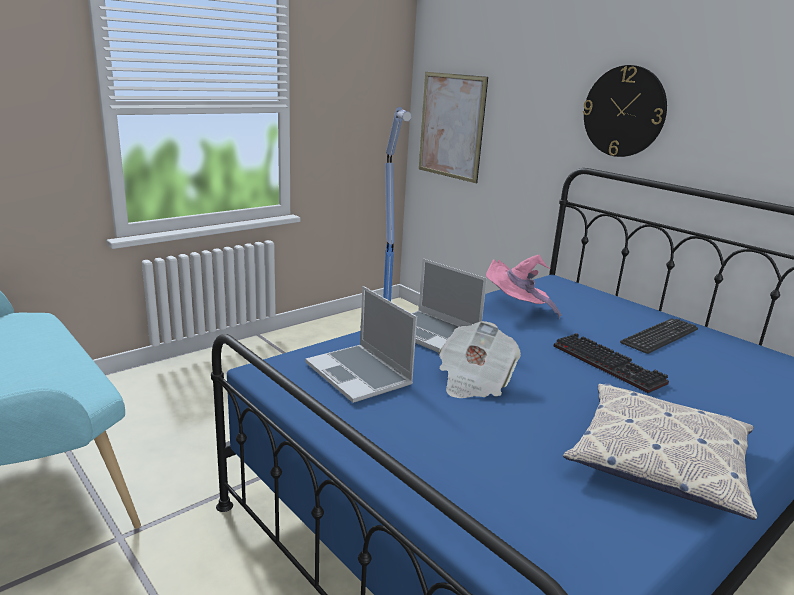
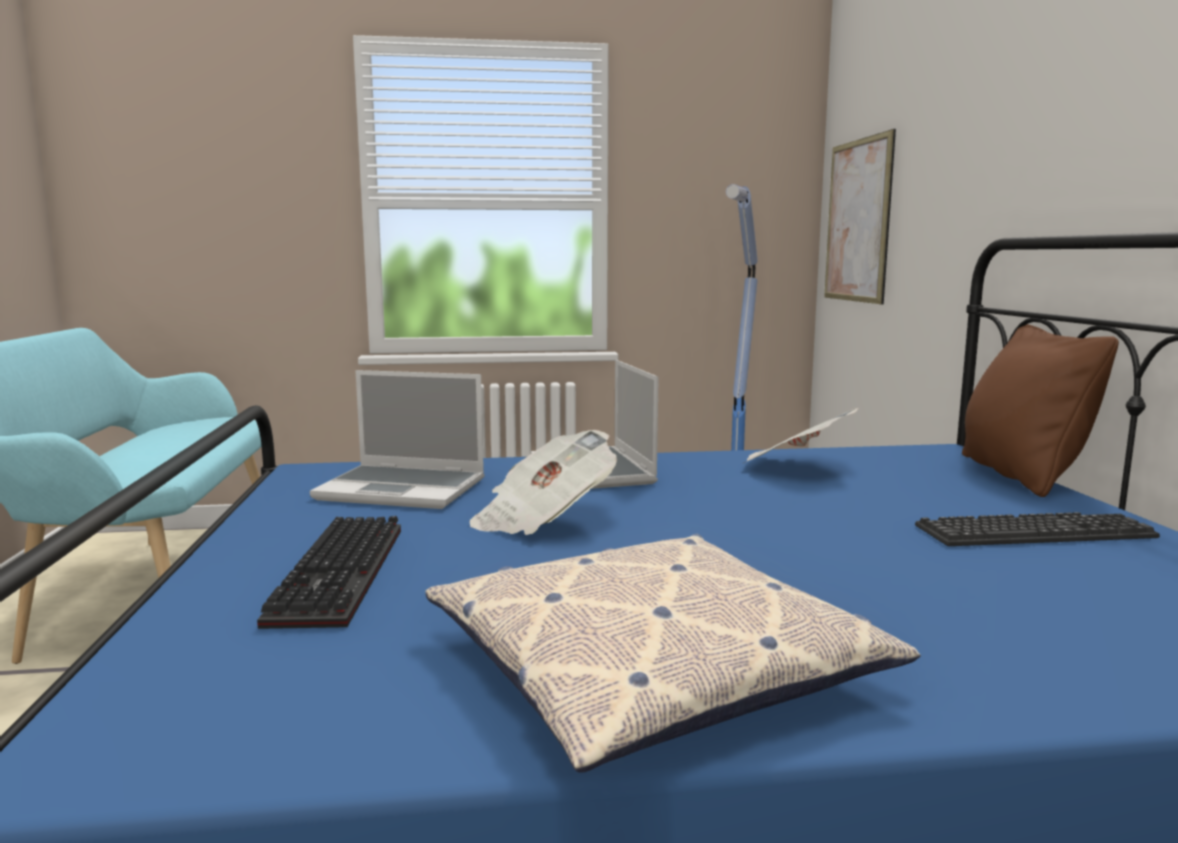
camera: 35 degrees right, 10 degrees down
(360, 375) = (404, 489): laptop -> laptop turned 75 degrees counterclockwise
(516, 308) = (794, 467): pink hat -> newspaper
(607, 295) = (1021, 475): none -> brown pillow
(610, 365) = (832, 545): keyboard -> keyboard (344, 575)
(624, 111) = (1064, 120): wall clock -> none

